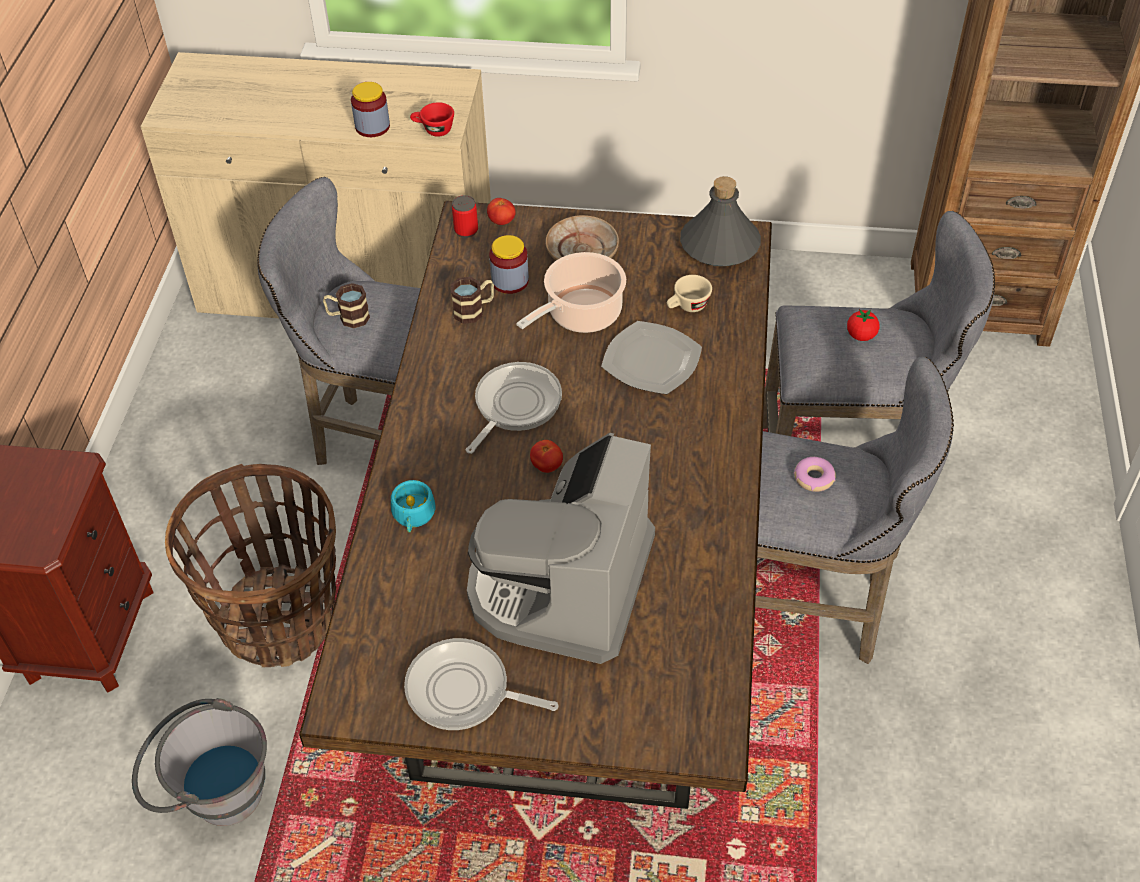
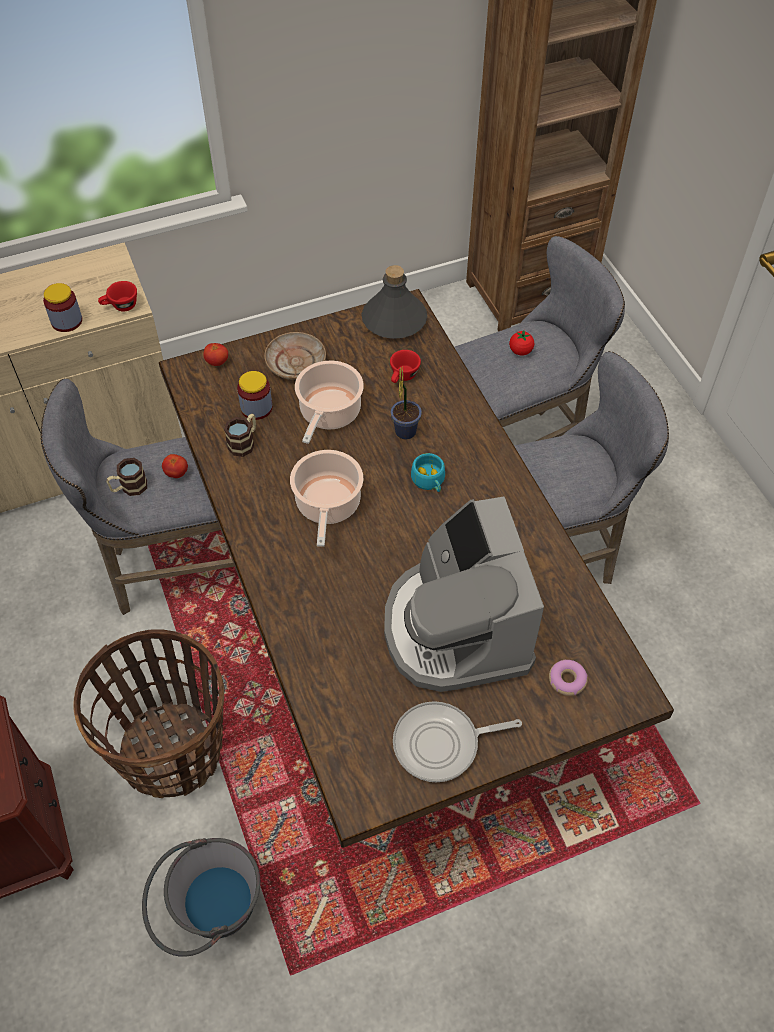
camera: 30 degrees left, 5 degrees up
(413, 517) = (310, 627): turquoise cup -> turquoise cup (429, 481)
(466, 230) = (193, 380): can -> none
(514, 405) = (328, 506): frying pan -> cooking pot
(547, 466) = (384, 543): tomato -> tomato (176, 473)
(652, 361) = (405, 429): plate -> potted plant
(687, 307) = (403, 377): beige cup -> red cup
(813, 478) = (556, 469): donut -> donut (567, 680)

